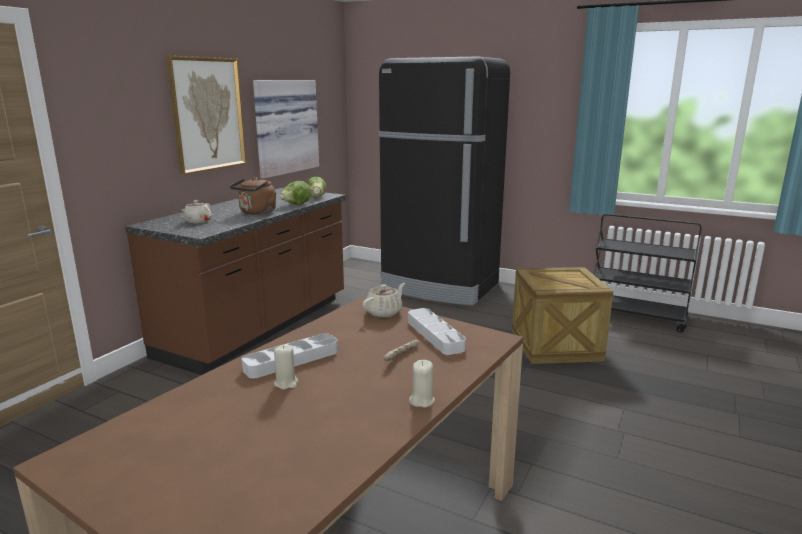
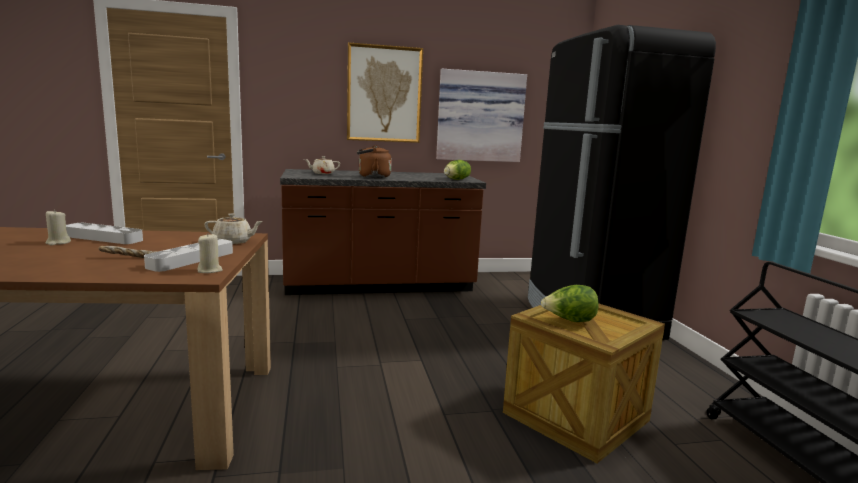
camera: 50 degrees right, 5 degrees down
(295, 205) = (417, 179): lettuce -> lettuce (569, 321)
(421, 400) = (32, 274): beige candle -> beige candle (210, 270)

